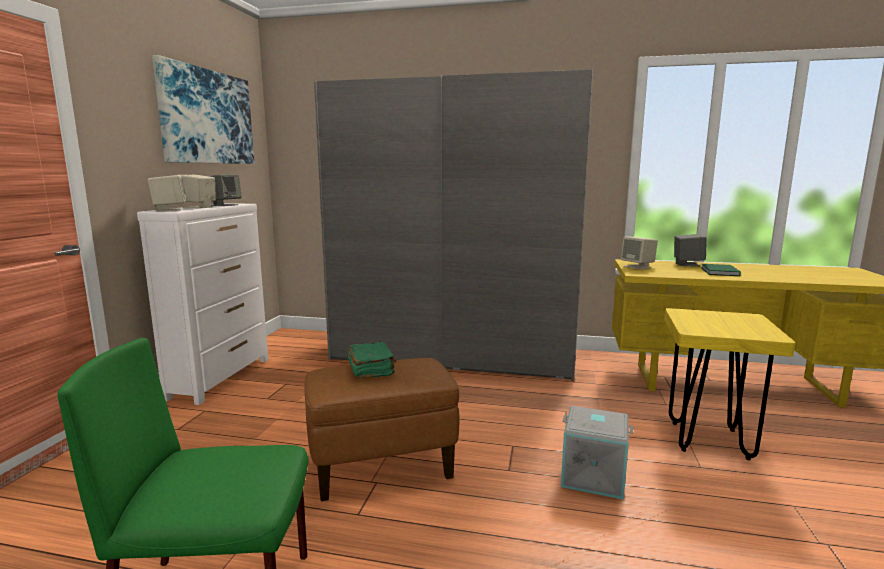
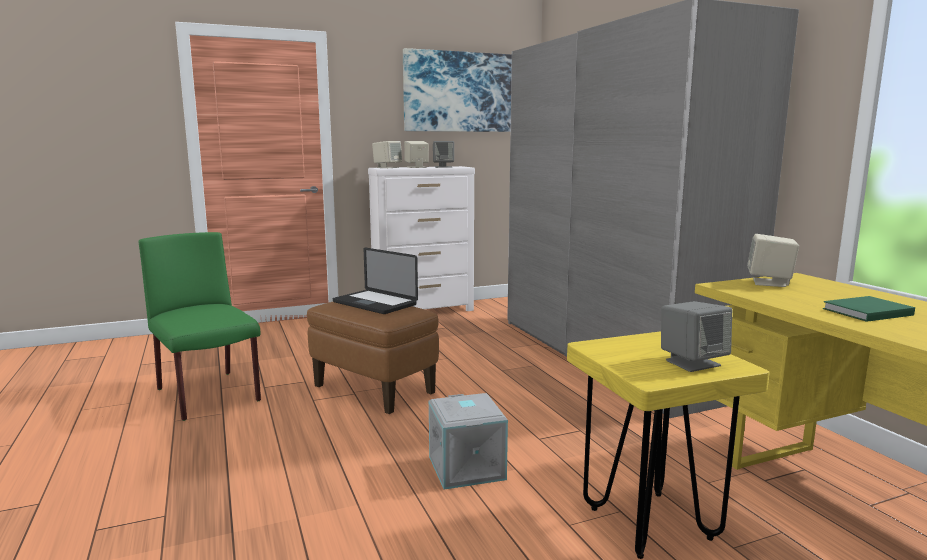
camera: 55 degrees right, 0 degrees up
(371, 369) = (374, 303): green book -> laptop
(687, 264) = (875, 297): grey speaker -> grey speaker (692, 363)

